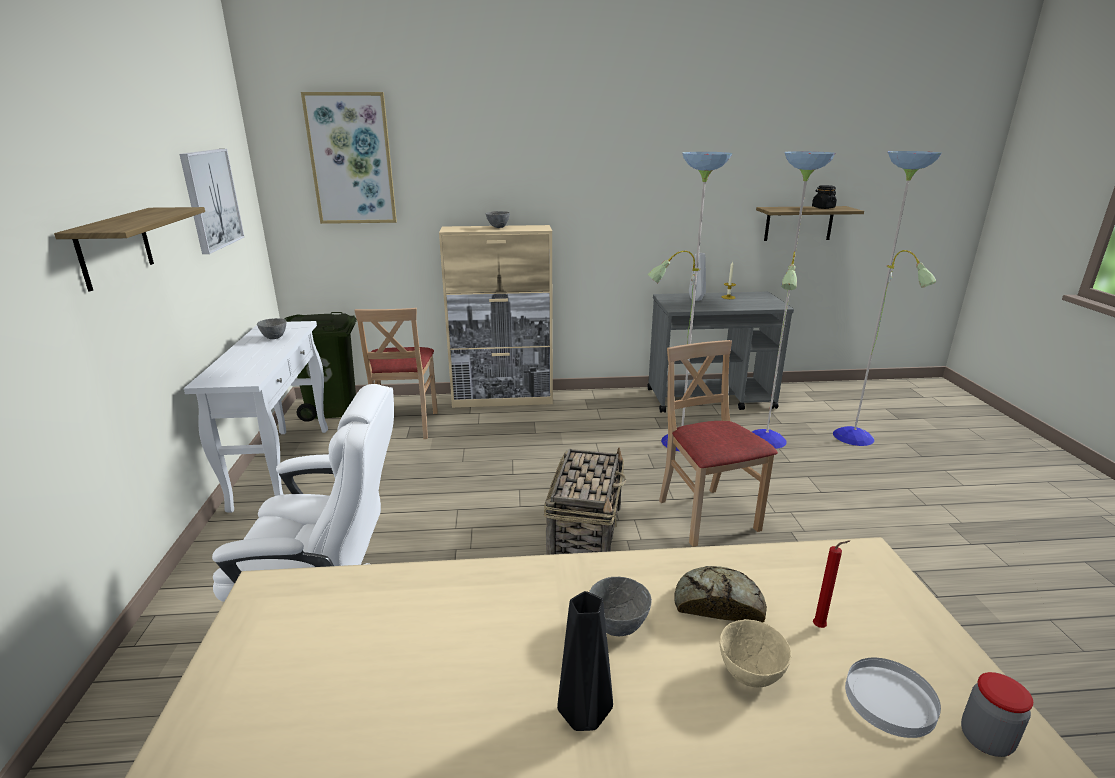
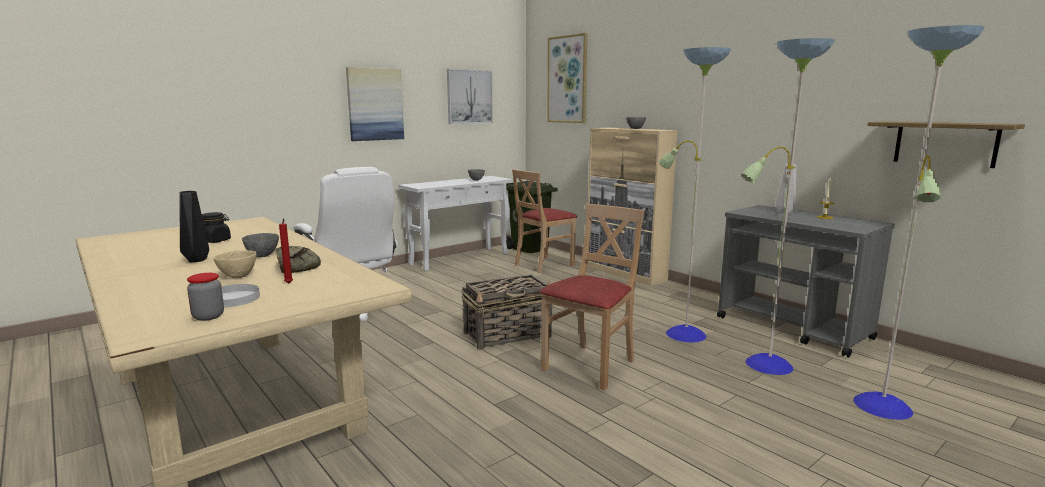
camera: 55 degrees right, 10 degrees down
(114, 248) = (375, 104): shelf -> picture
(823, 208) = (967, 123): black jar -> black jar (215, 241)

